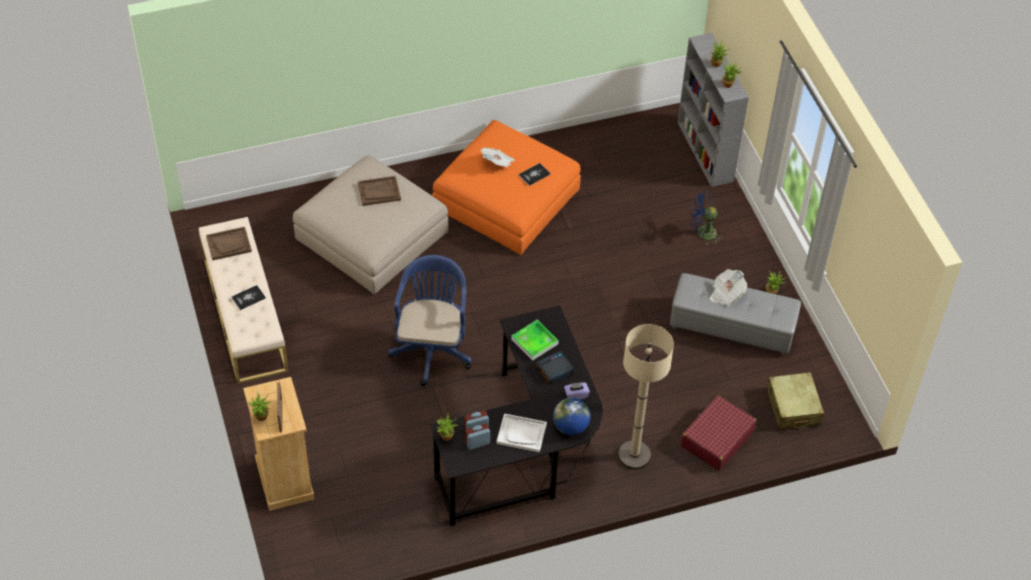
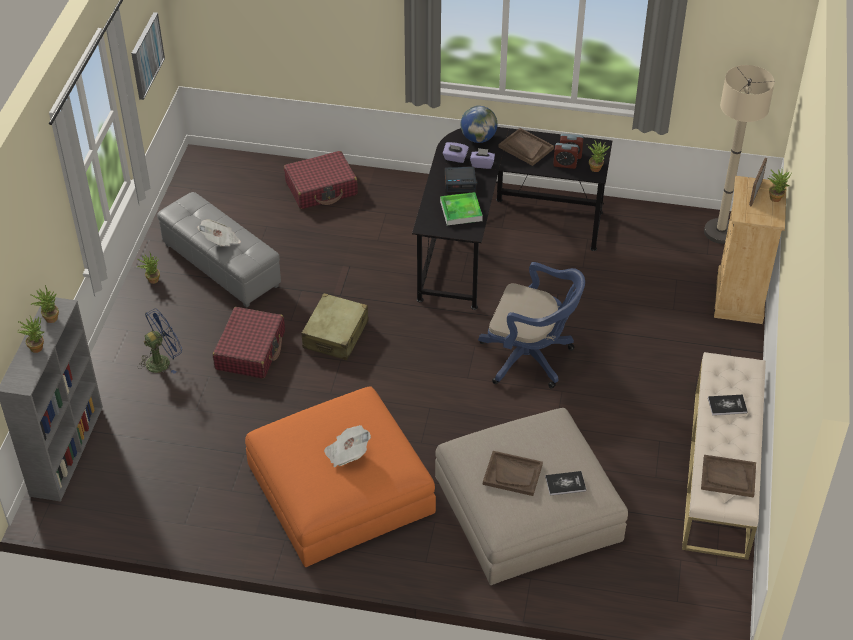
camera: 150 degrees left, 5 degrees down
(432, 348) = (531, 358): blue office chair -> blue office chair turned 105 degrees counterclockwise
(521, 434) = (525, 148): white tray -> brown tray
(534, 175) = (316, 422): book -> book (565, 483)
(548, 398) = (482, 164): none -> purple tissue box
(634, 456) = (403, 202): beige floor lamp -> beige floor lamp (720, 232)
(647, 267) = (250, 350): none -> red suitcase
(702, 234) = (162, 361): blue fan -> blue fan turned 60 degrees counterclockwise
(793, 408) = (233, 186): beige suitcase -> beige suitcase (336, 334)
(873, 280) = (146, 55): none -> picture

